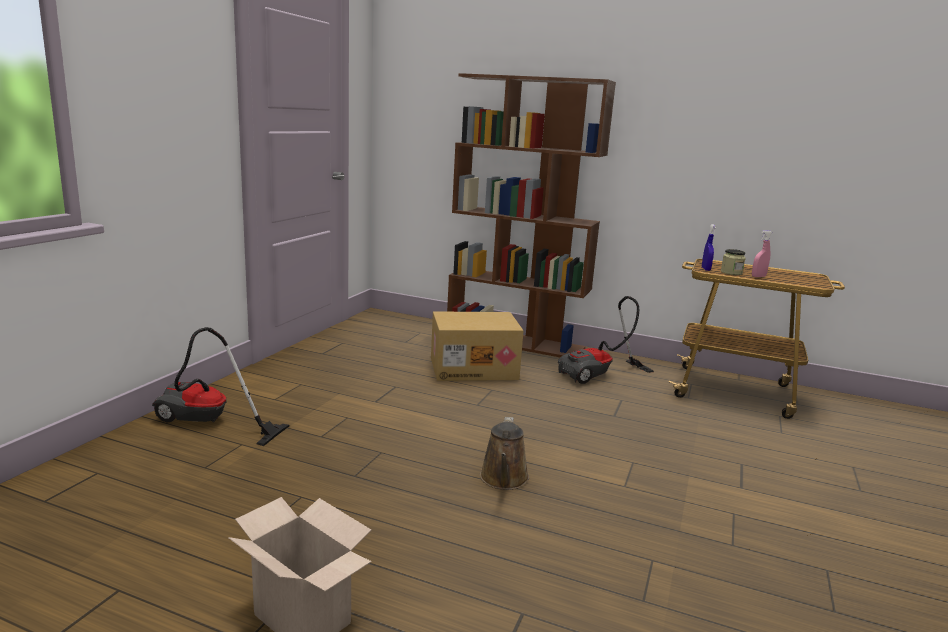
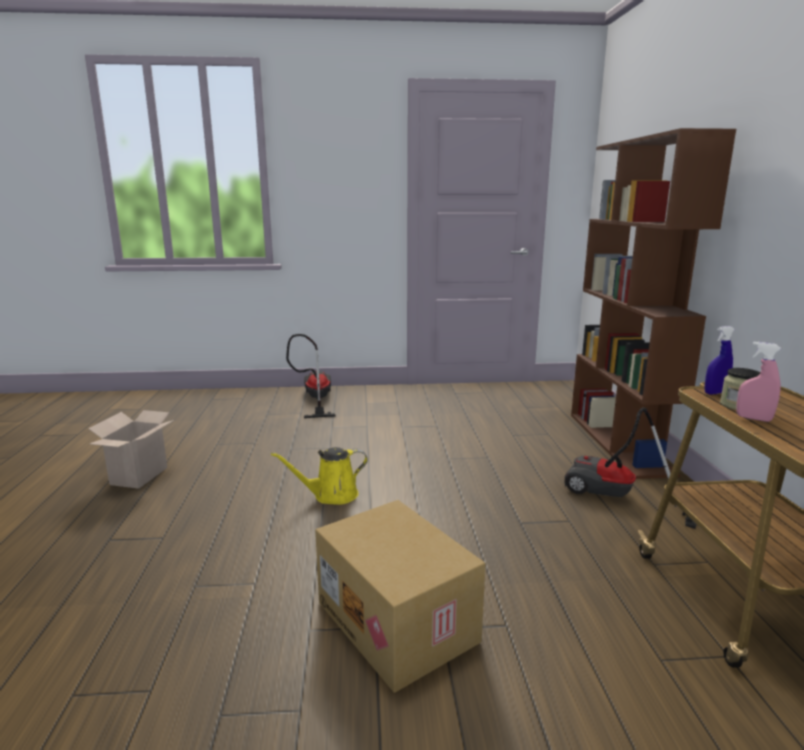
camera: 65 degrees right, 0 degrees up
(474, 368) = (520, 441): cardboard box -> cardboard box (399, 621)
(504, 479) = (331, 495): brown watering can -> yellow watering can

